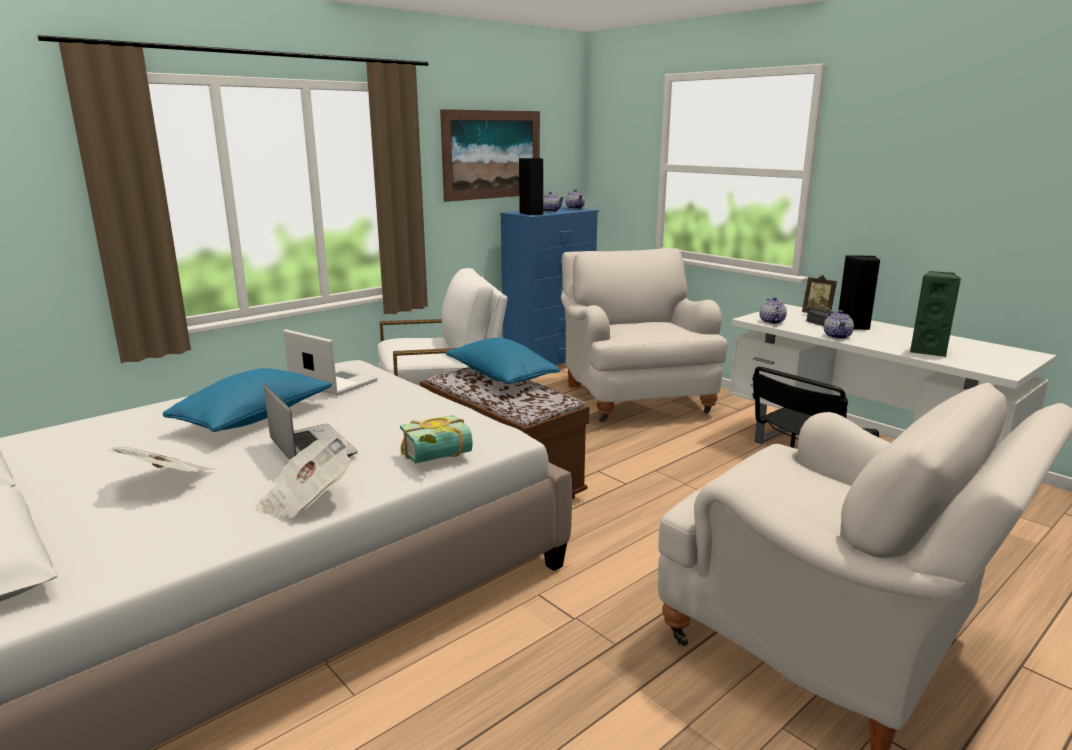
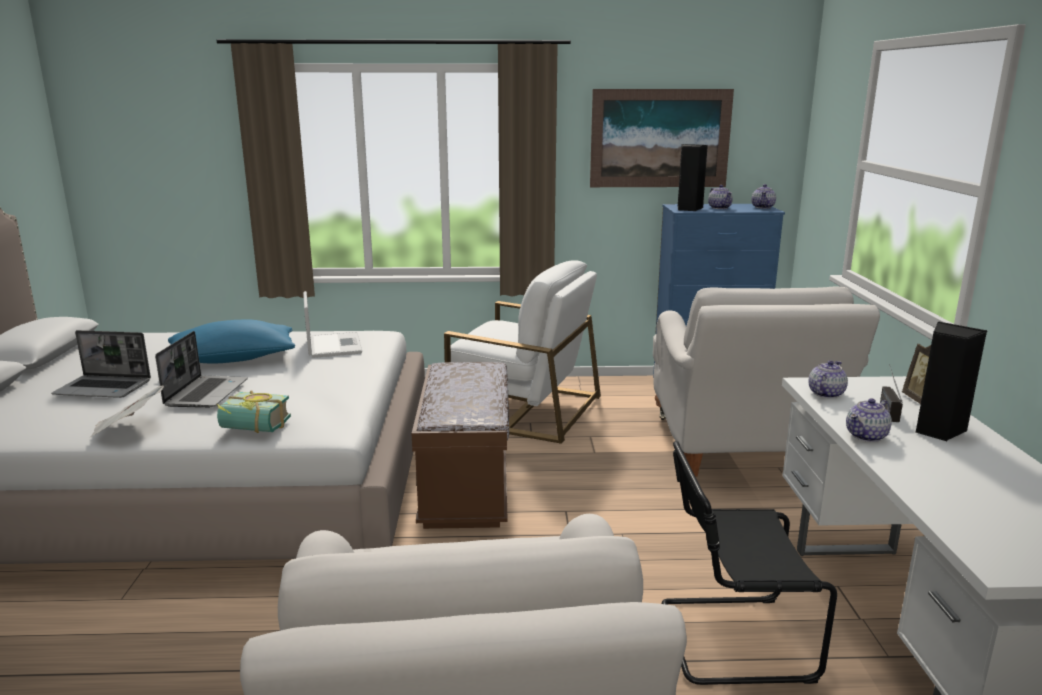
camera: 40 degrees right, 0 degrees up
(167, 481) = (104, 388): newspaper -> laptop
(500, 377) = (484, 379): blue pillow -> none
(634, 396) = (740, 448): white armchair -> white armchair turned 150 degrees clockwise
(928, 351) = (956, 496): green speaker -> none

